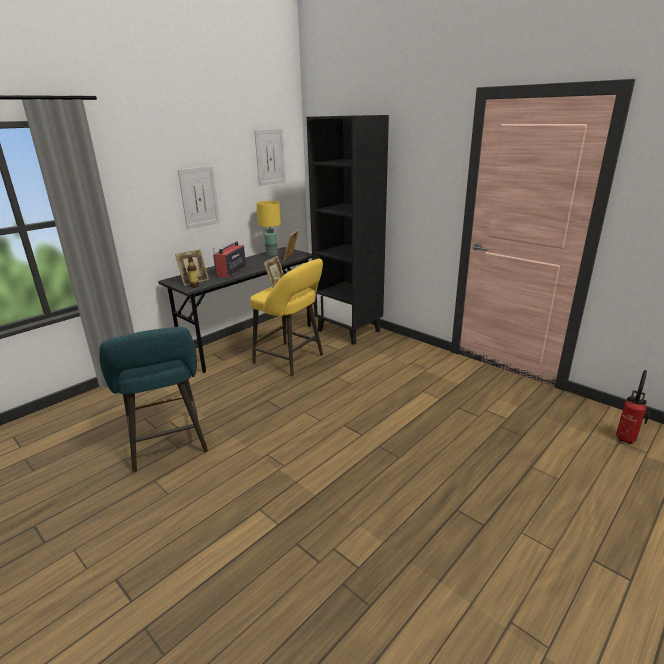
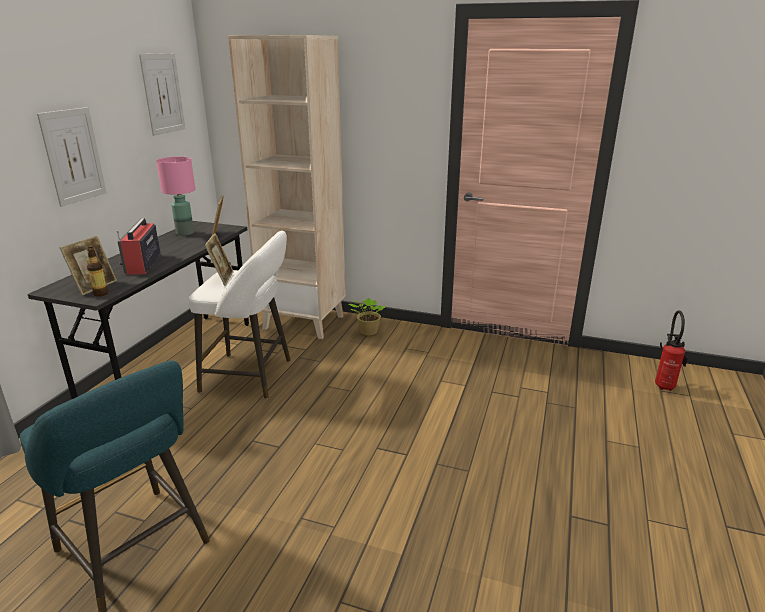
camera: 25 degrees left, 0 degrees up
(271, 254) = (184, 233): yellow table lamp -> pink table lamp
(291, 360) = (251, 376): yellow stool -> white stool
(349, 331) = (304, 322): black bookcase -> beige bookcase
(390, 346) = (367, 332): none -> potted plant

